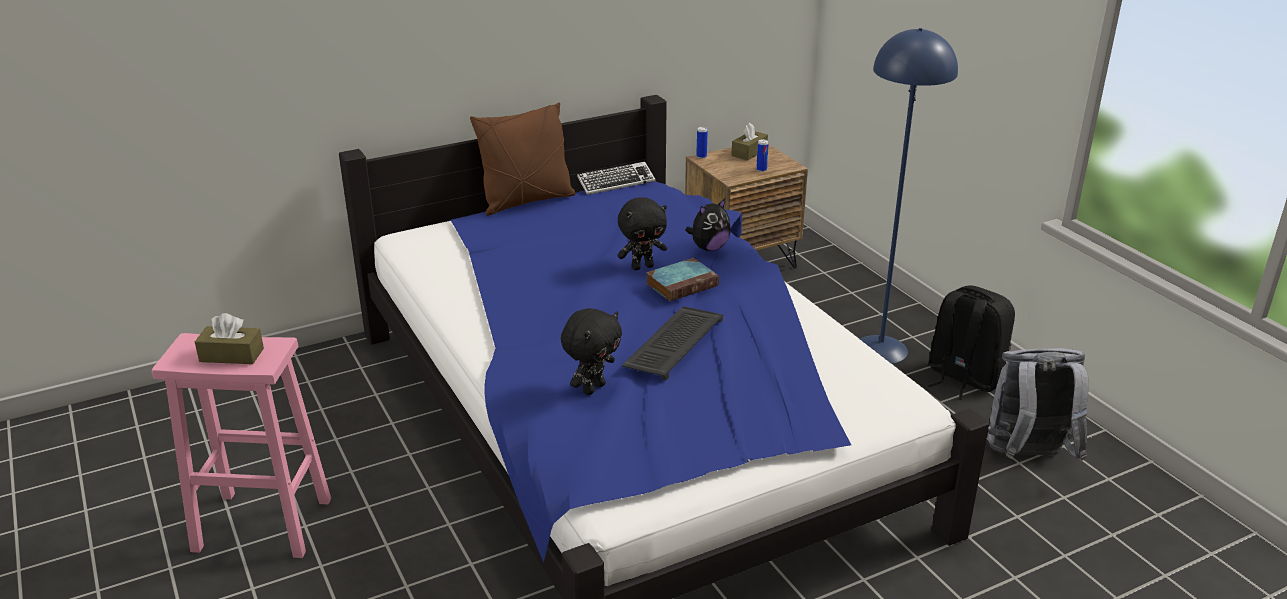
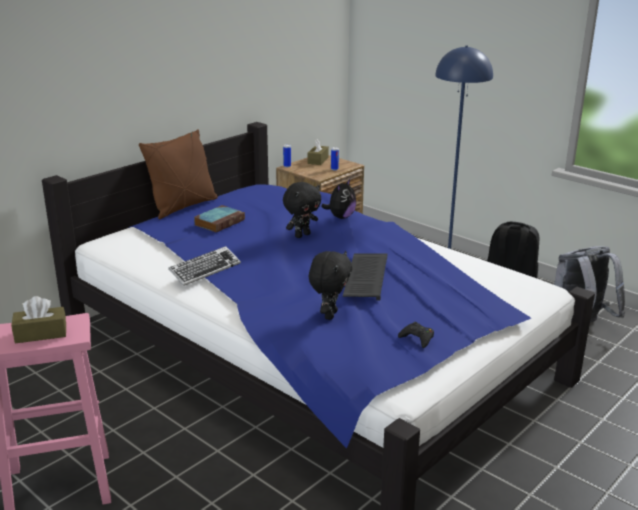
camera: 20 degrees left, 5 degrees down
(616, 183) = (241, 188): keyboard -> keyboard (205, 270)
(673, 443) = (417, 338): none -> black game controller
(682, 284) = (341, 240): book -> book (220, 222)

